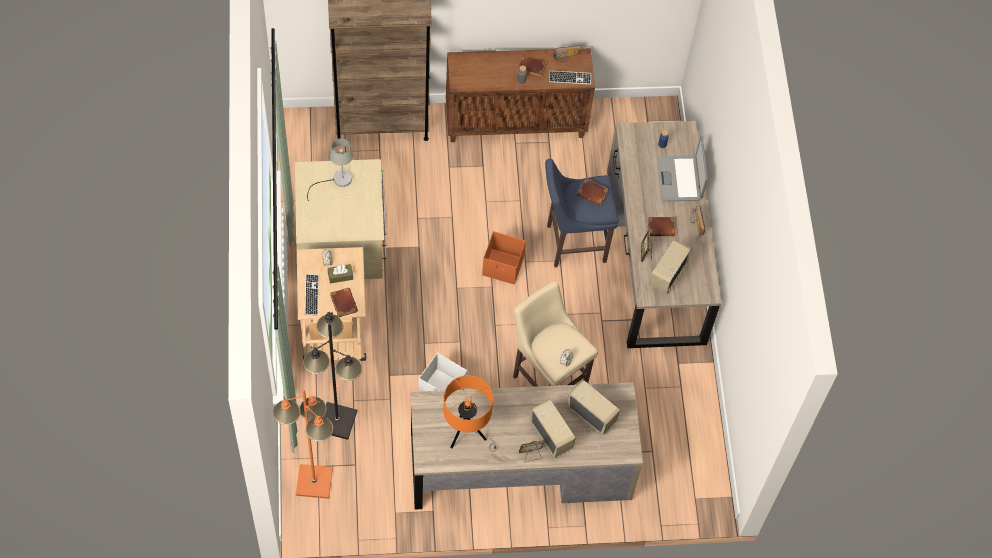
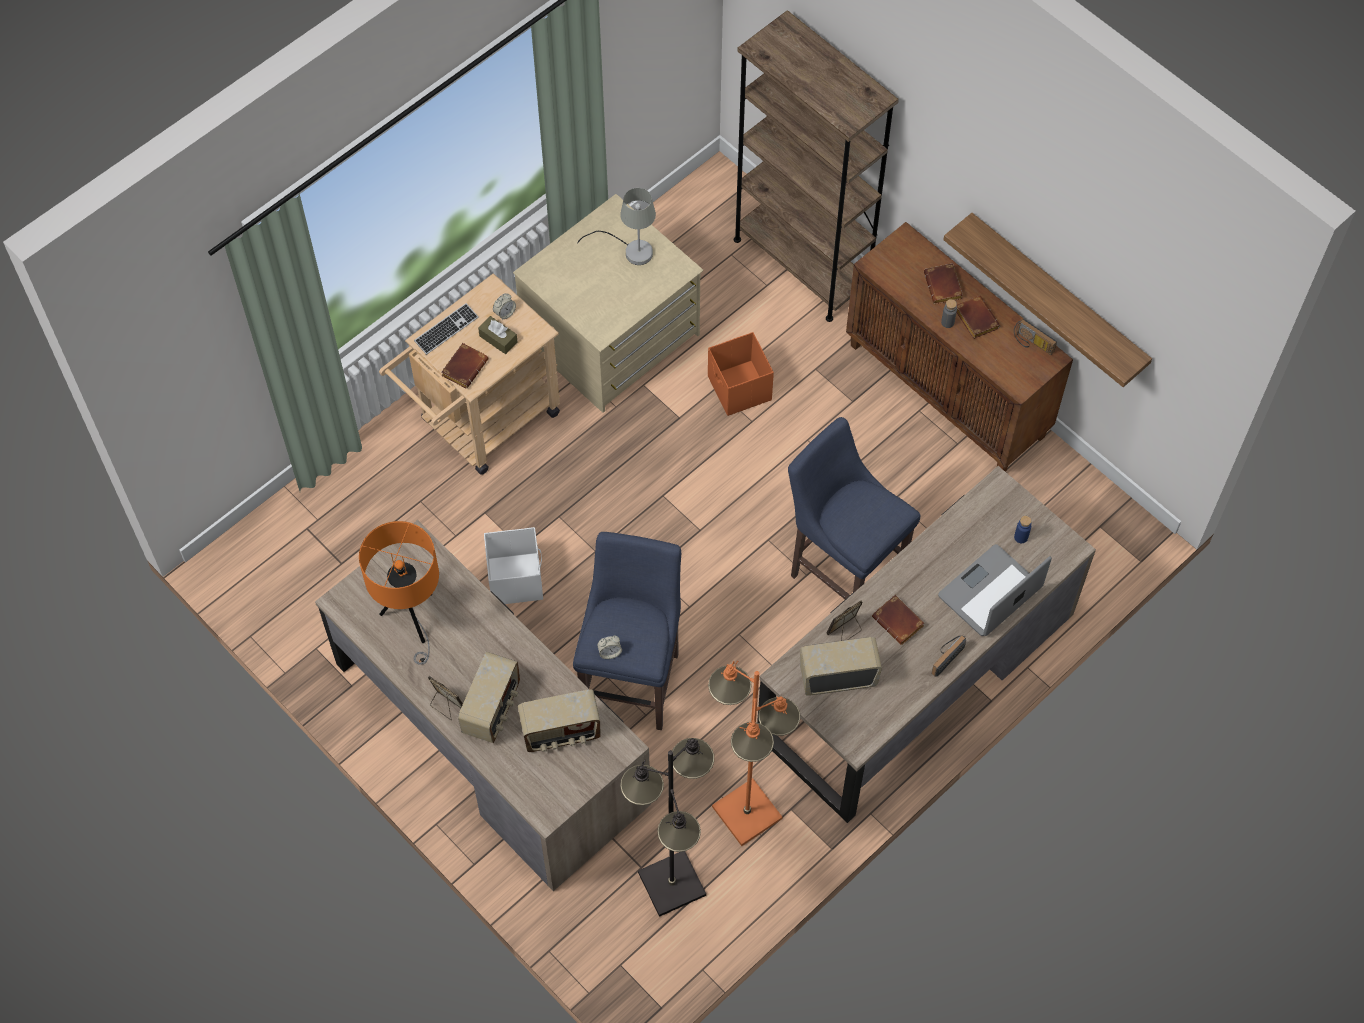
camera: 55 degrees right, 0 degrees up
(314, 481) = (285, 538): orange floor lamp -> orange floor lamp (747, 811)
(338, 421) = (380, 505): black floor lamp -> black floor lamp (673, 884)
(503, 267) = (737, 522): orange storage box -> orange storage box (739, 389)
(547, 378) = (633, 679): beige stool -> blue stool
(569, 22) = (1057, 297): none -> shelf
(569, 78) = (1005, 369): keyboard -> none
(591, 414) = (561, 733): radio -> radio turned 75 degrees clockwise
(593, 193) = (874, 514): brown book -> brown book (944, 287)

